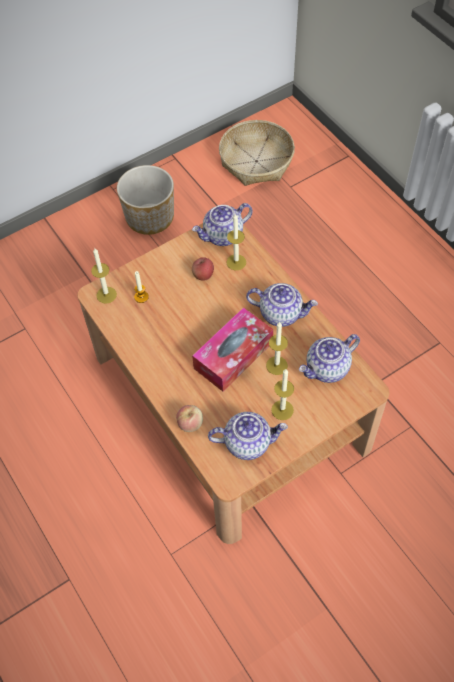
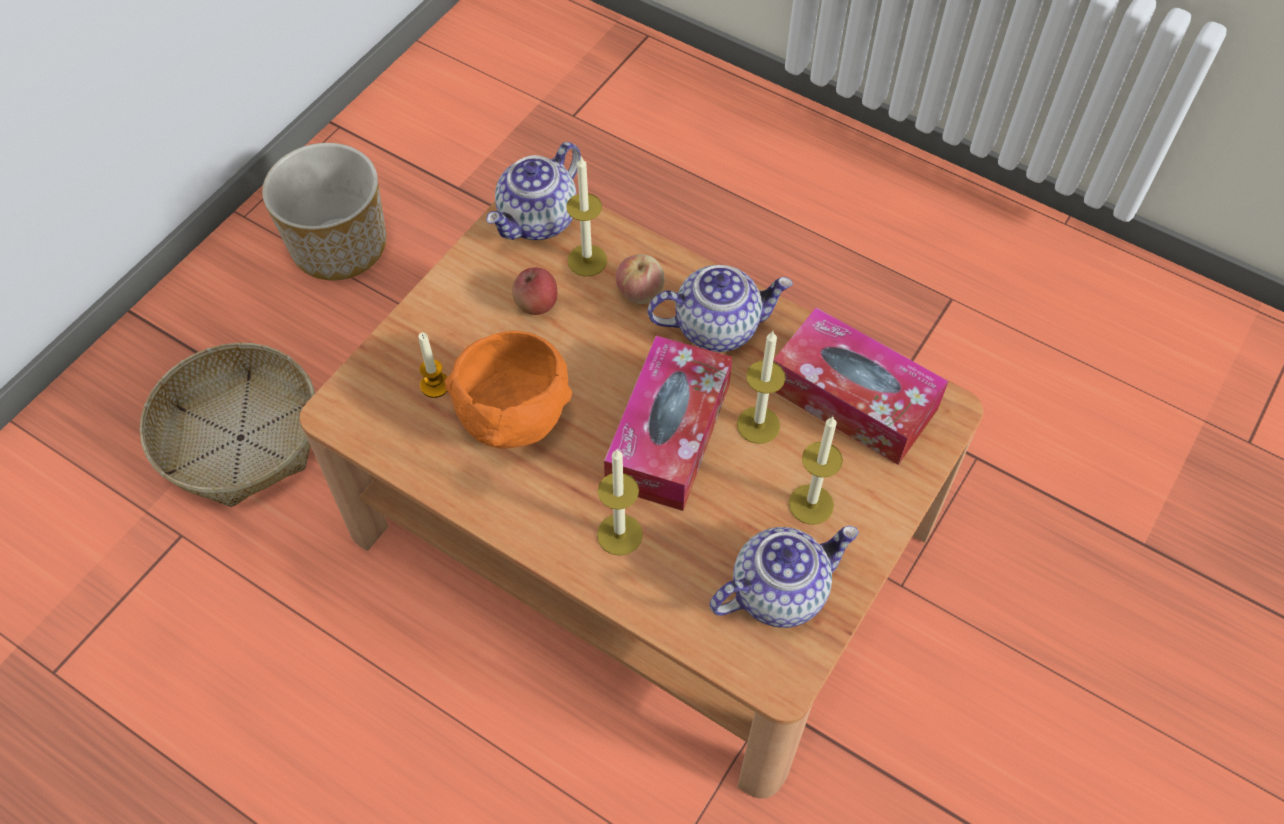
camera: 25 degrees left, 0 degrees up
(106, 295) = (362, 404): candle -> candle (619, 534)
(169, 323) = (515, 417): none -> orange bowl
(190, 423) = (651, 596): apple -> apple (640, 292)
(256, 161) = (491, 90): basket -> basket (240, 438)
(327, 369) = (852, 398): teapot -> tissue box

